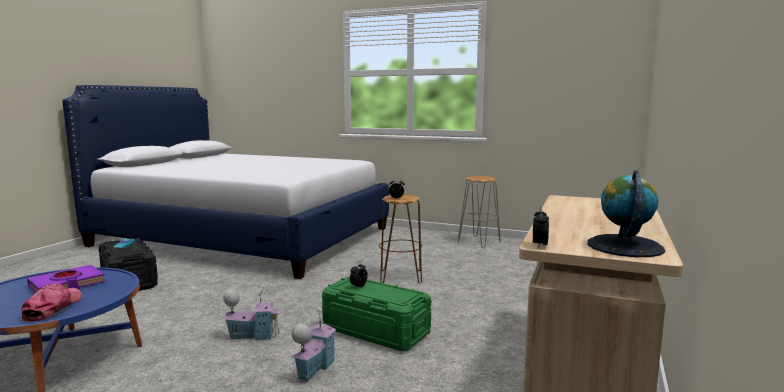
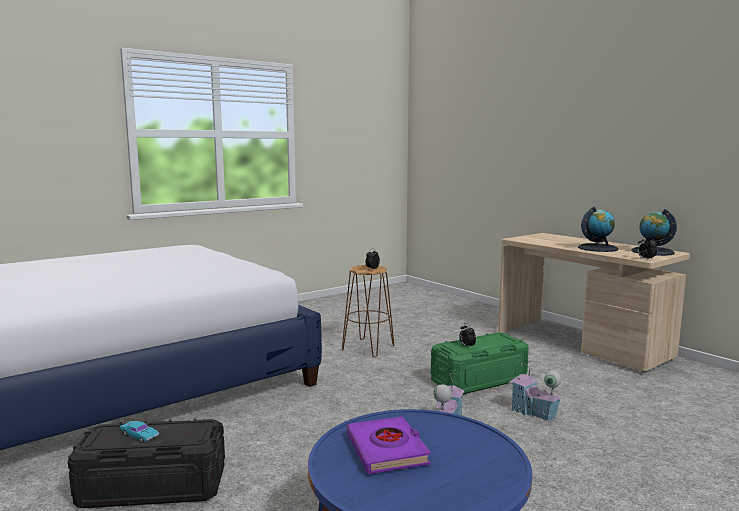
camera: 60 degrees left, 0 degrees up
(52, 308) = (482, 454): cap -> none
(478, 242) = (320, 307): grey stool -> none
(581, 224) = (598, 248): none -> globe

